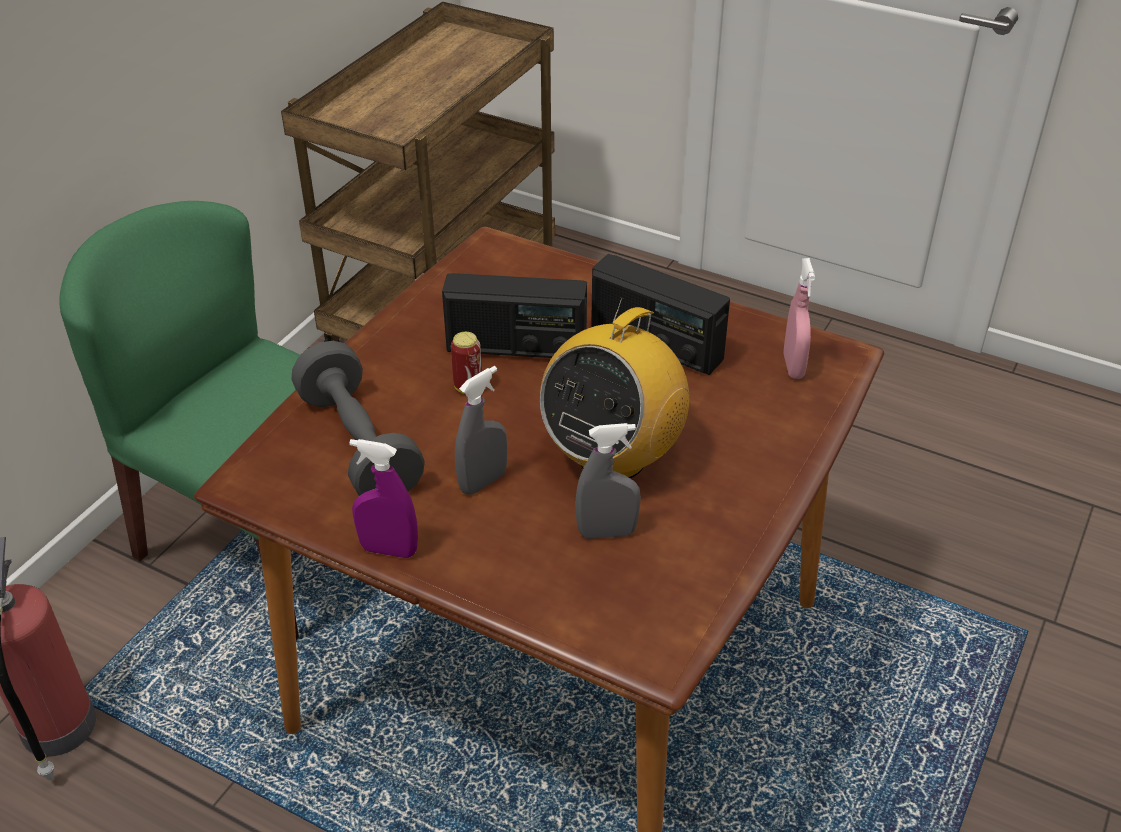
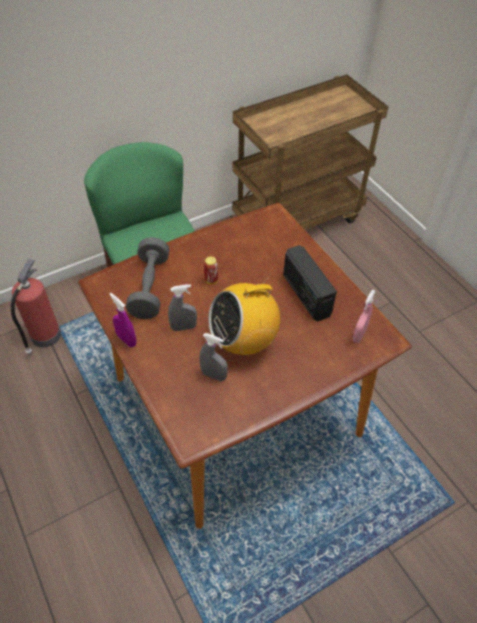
camera: 30 degrees right, 10 degrees up
(516, 347) = (245, 270): radio -> none

